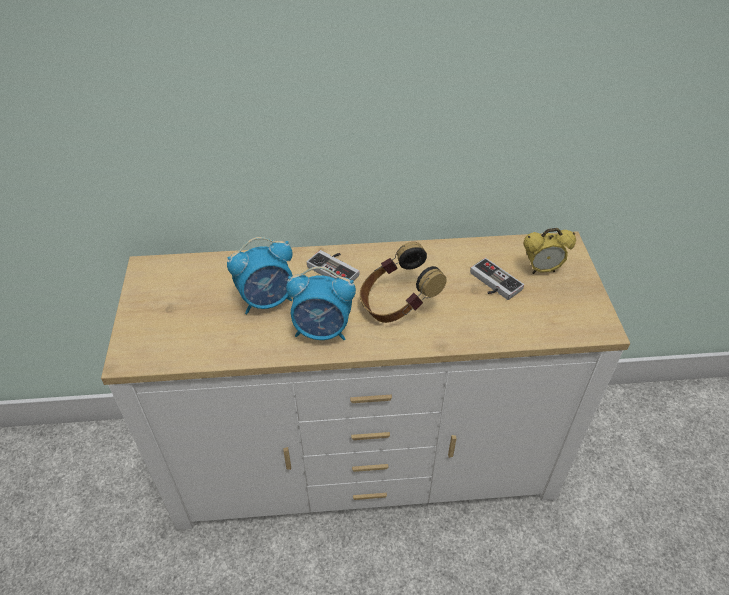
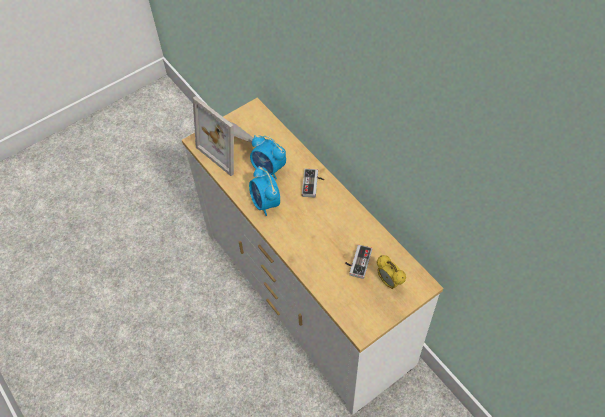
camera: 60 degrees right, 10 degrees up
(185, 322) = (232, 147): none -> picture frame
(397, 305) = (306, 225): headphones -> none

